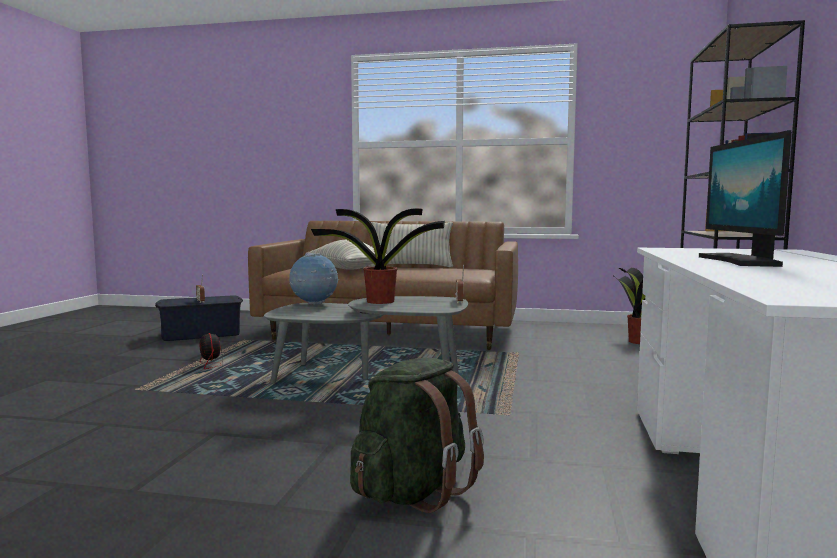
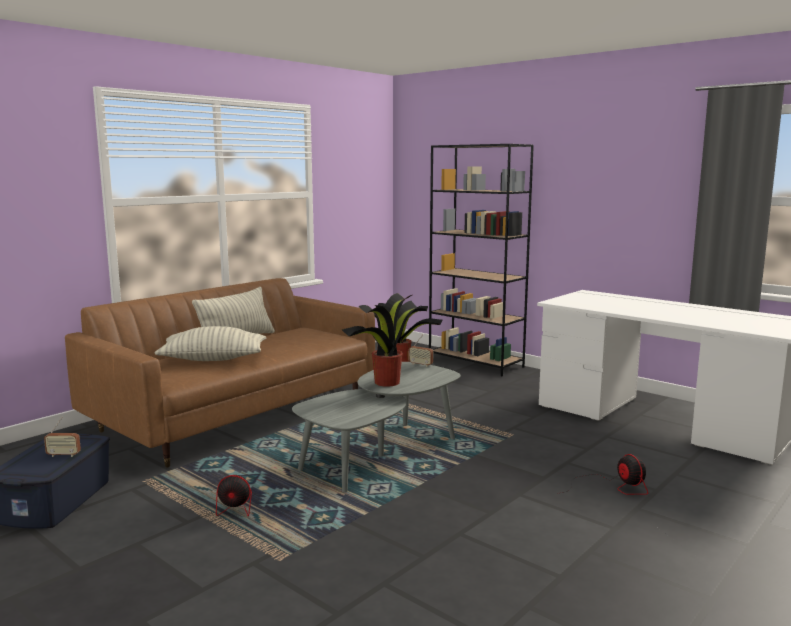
camera: 60 degrees left, 5 degrees up
(314, 304) = (313, 404): globe -> none
(413, 491) = (612, 487): green backpack -> fan
(741, 261) = (643, 309): monitor -> none

